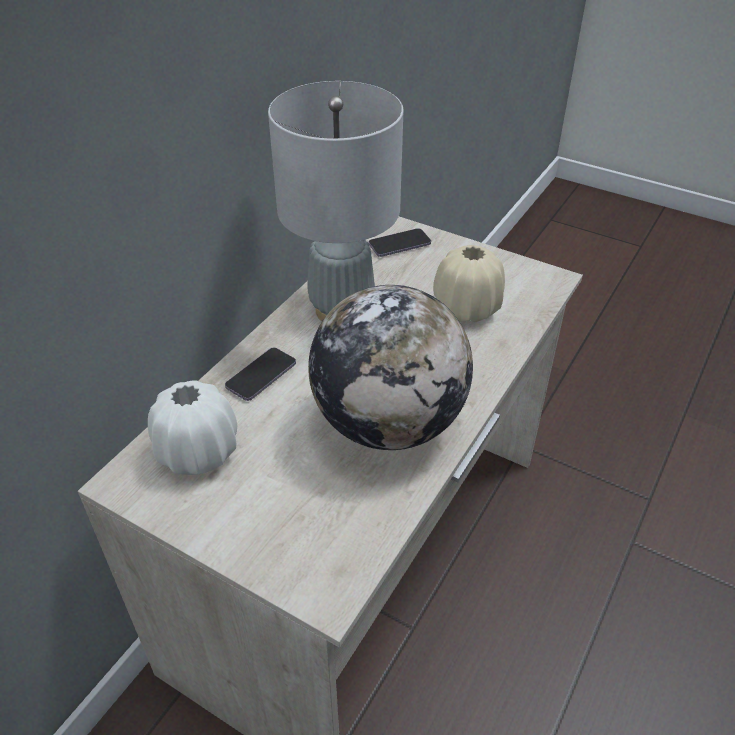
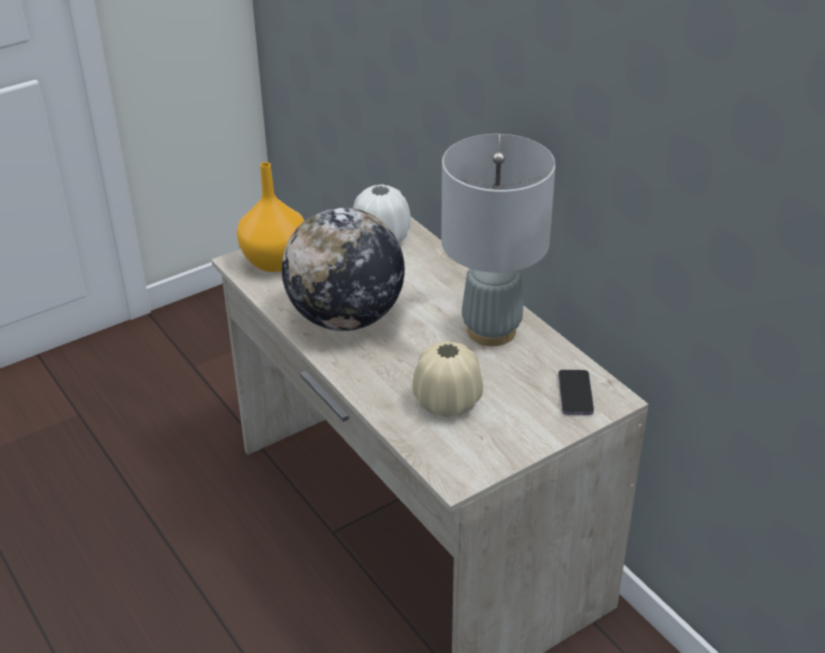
camera: 115 degrees right, 5 degrees down
(261, 375) = (437, 275): phone -> none
(306, 551) = (274, 261): none -> orange vase

